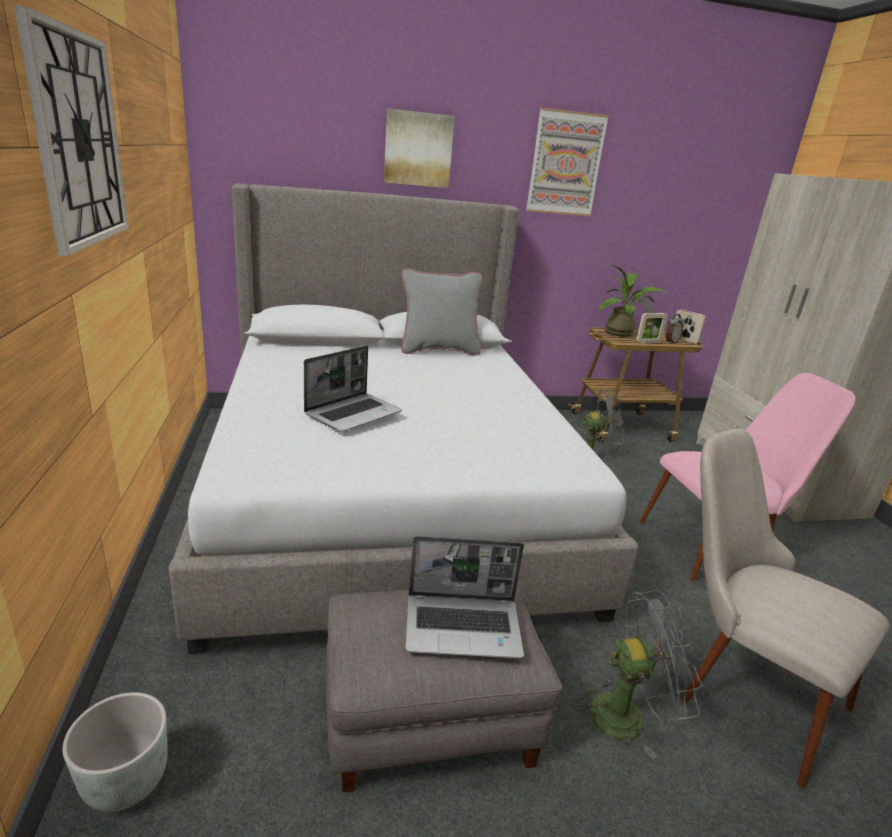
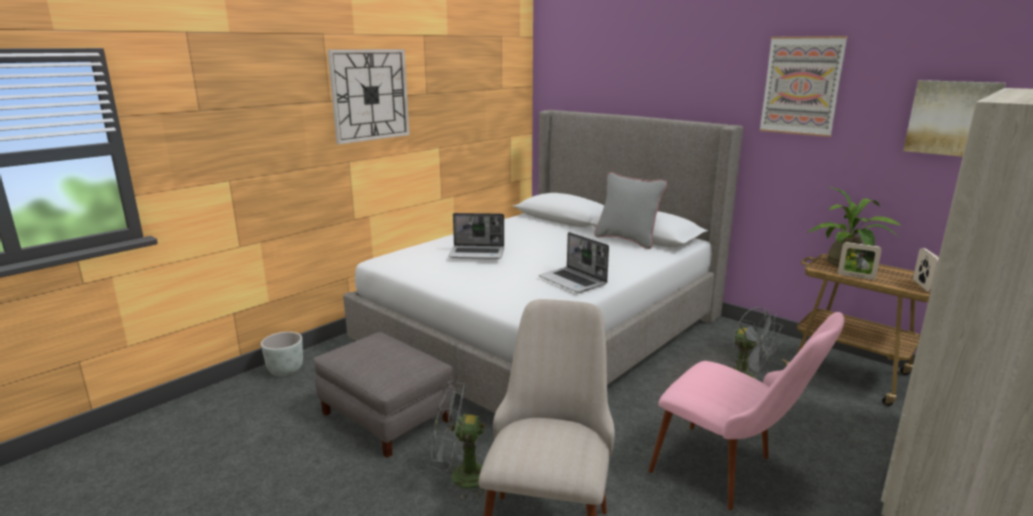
camera: 55 degrees right, 5 degrees down
(418, 149) = (667, 80): picture -> picture (952, 118)
(464, 626) = (386, 358): laptop -> laptop (573, 281)
(627, 714) = (460, 477): grey fan -> grey fan turned 135 degrees clockwise
(671, 342) = (896, 283): alarm clock -> none

